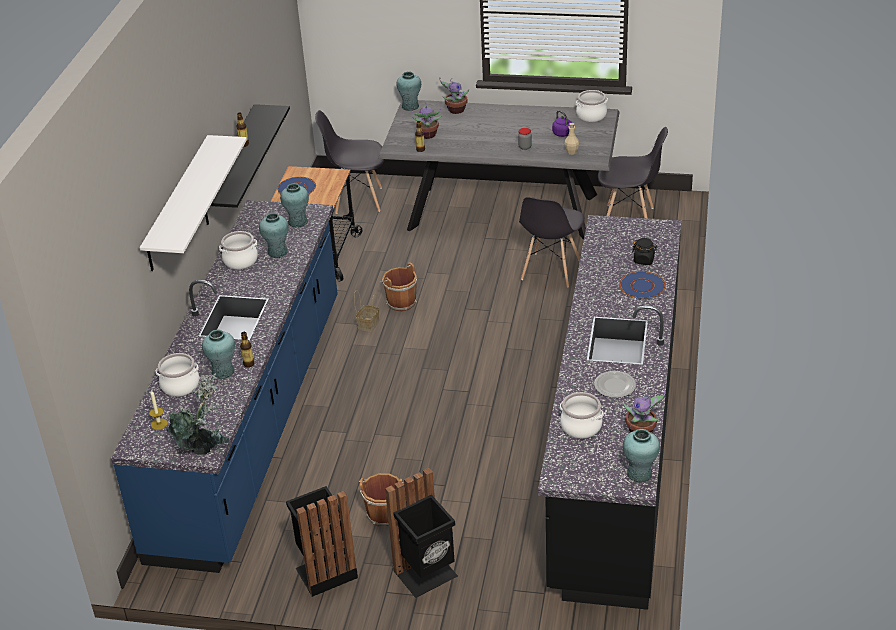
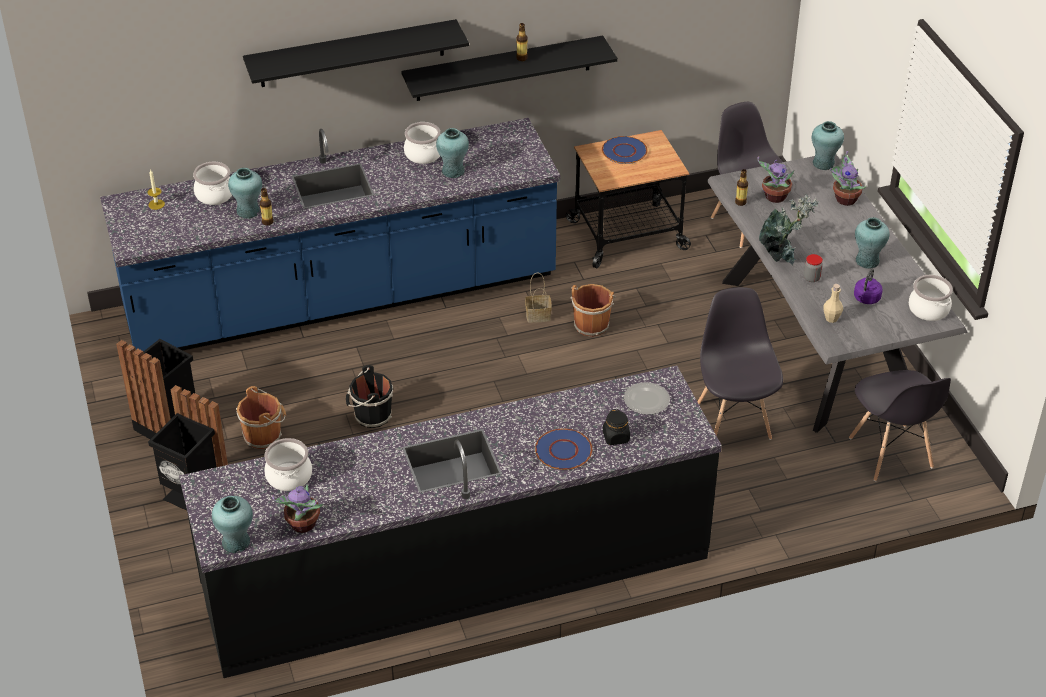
camera: 60 degrees right, 5 degrees up
(178, 203) = (352, 53): white shelf -> black shelf
(203, 447) = (138, 242): potted plant -> potted plant (782, 257)
(297, 222) = (513, 164): turquoise vase -> turquoise vase (867, 261)
(409, 444) = (371, 416): none -> black bucket
(550, 270) = (734, 420): grey chair -> grey chair turned 90 degrees clockwise
(614, 386) = (369, 481): plate -> plate (646, 399)

